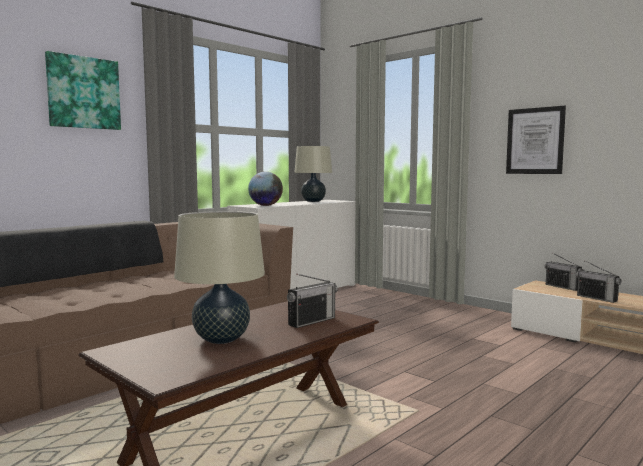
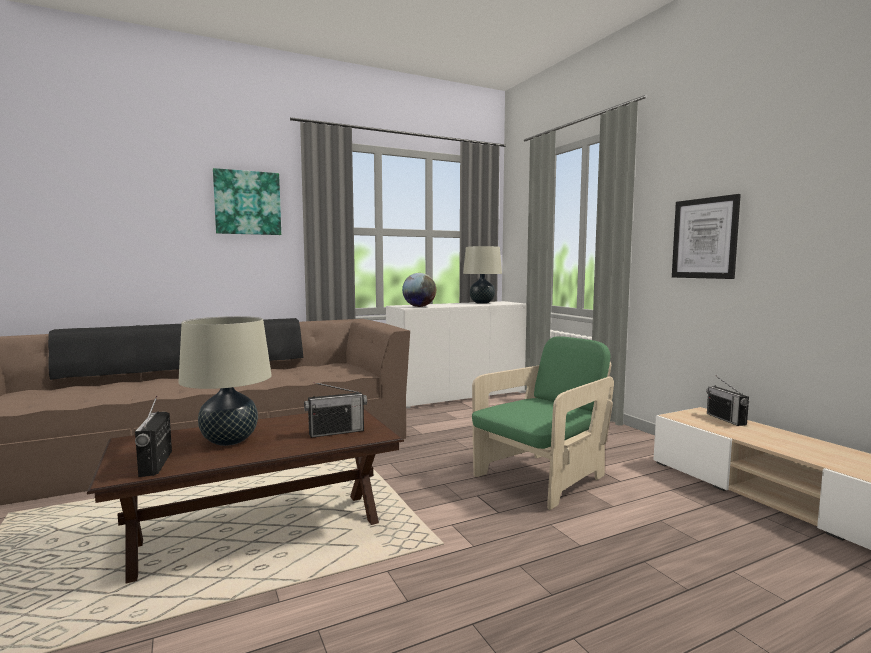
camera: 20 degrees right, 0 degrees up
(441, 351) = (541, 478): none -> green armchair
(597, 298) = (754, 439): radio -> radio (156, 464)

